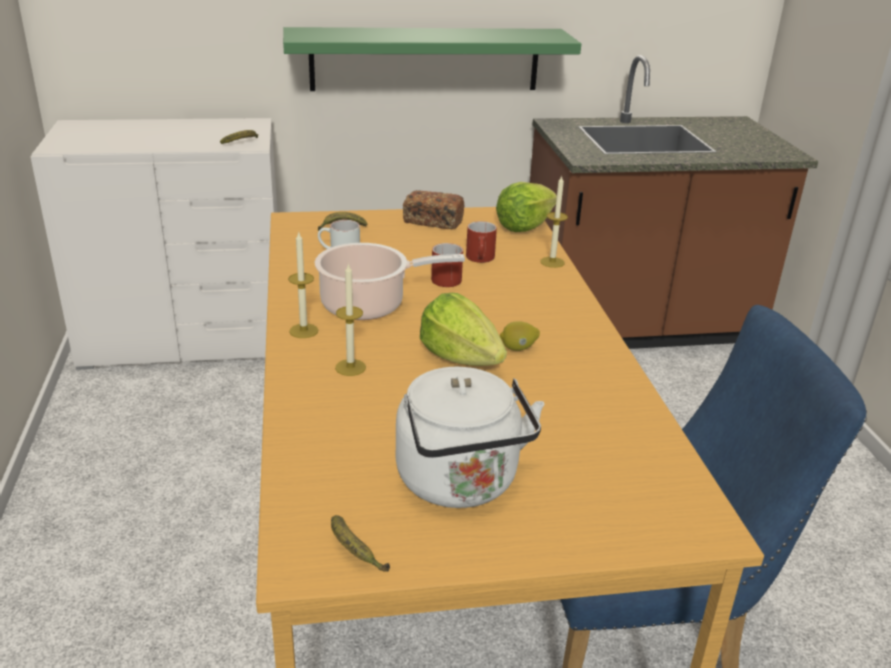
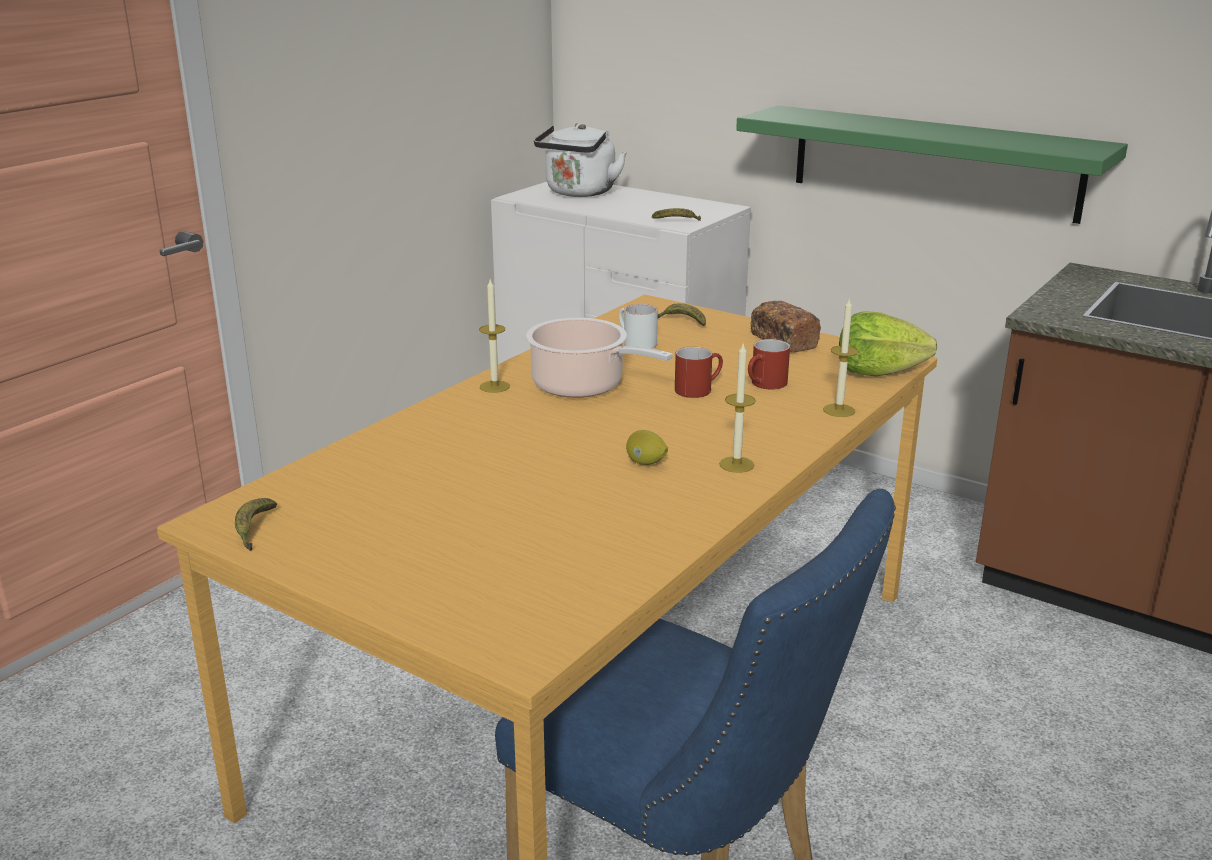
camera: 45 degrees right, 5 degrees down
(350, 367) = (478, 423): candle -> candle (736, 464)
(460, 357) = (579, 450): lettuce -> none
(461, 484) = (399, 528): white kettle -> white kettle (579, 193)

